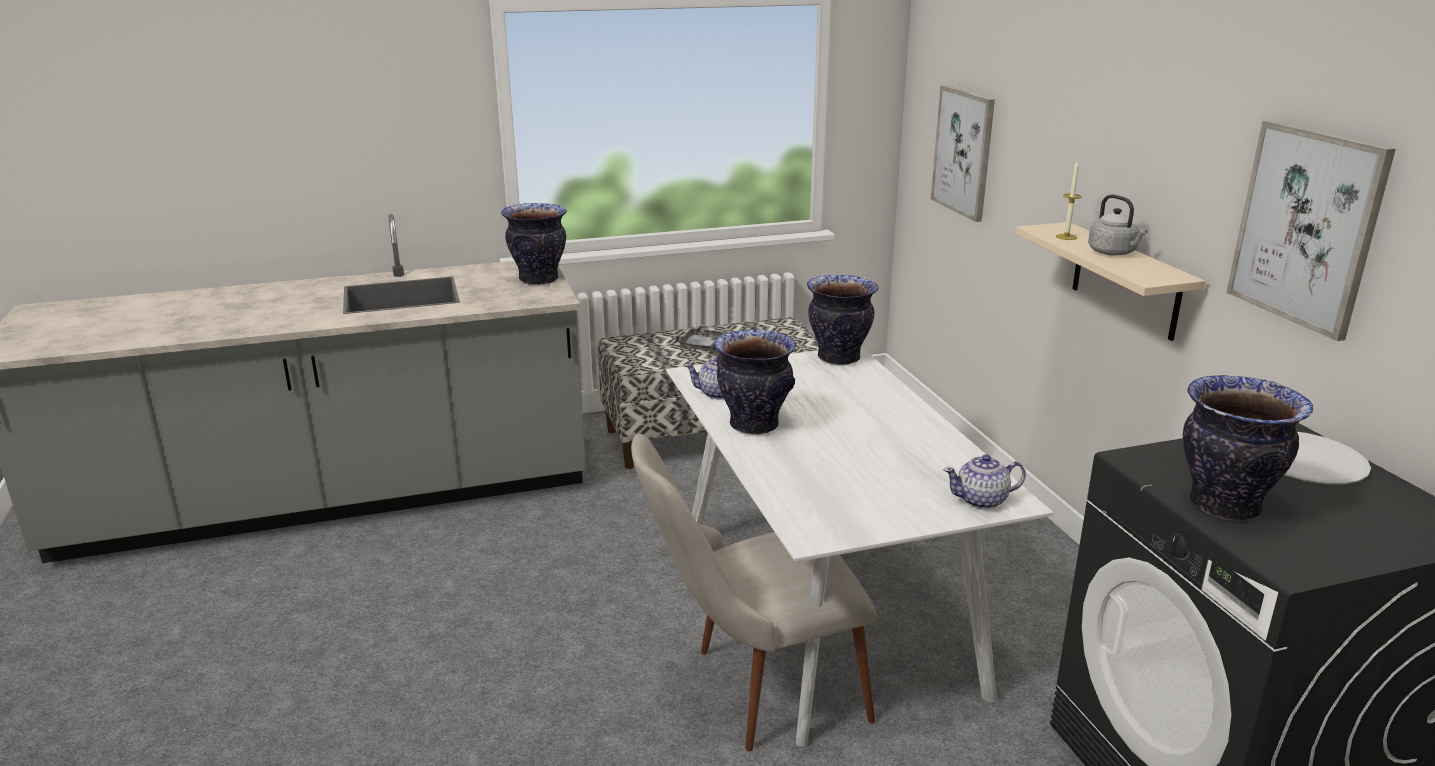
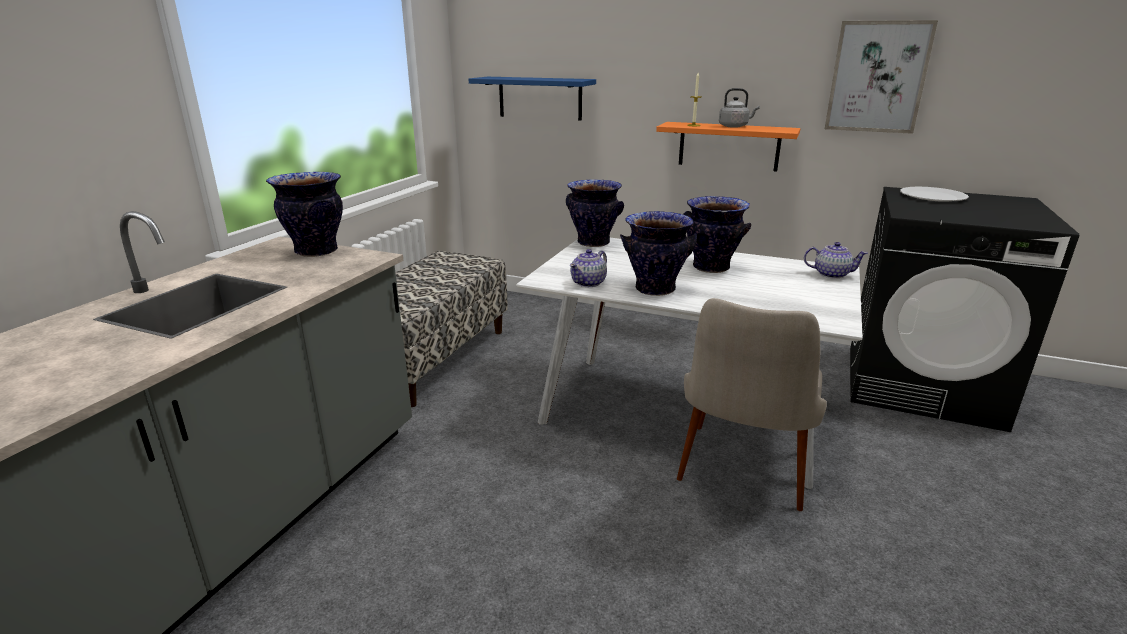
camera: 50 degrees left, 0 degrees up
(702, 345) = (419, 284): grey tray -> none
(963, 152) = (540, 98): picture -> blue shelf
(982, 500) = (831, 274): teapot -> teapot turned 105 degrees counterclockwise
(1126, 281) = (728, 146): beige shelf -> orange shelf
(1222, 506) = (975, 217): vase -> vase (710, 268)

